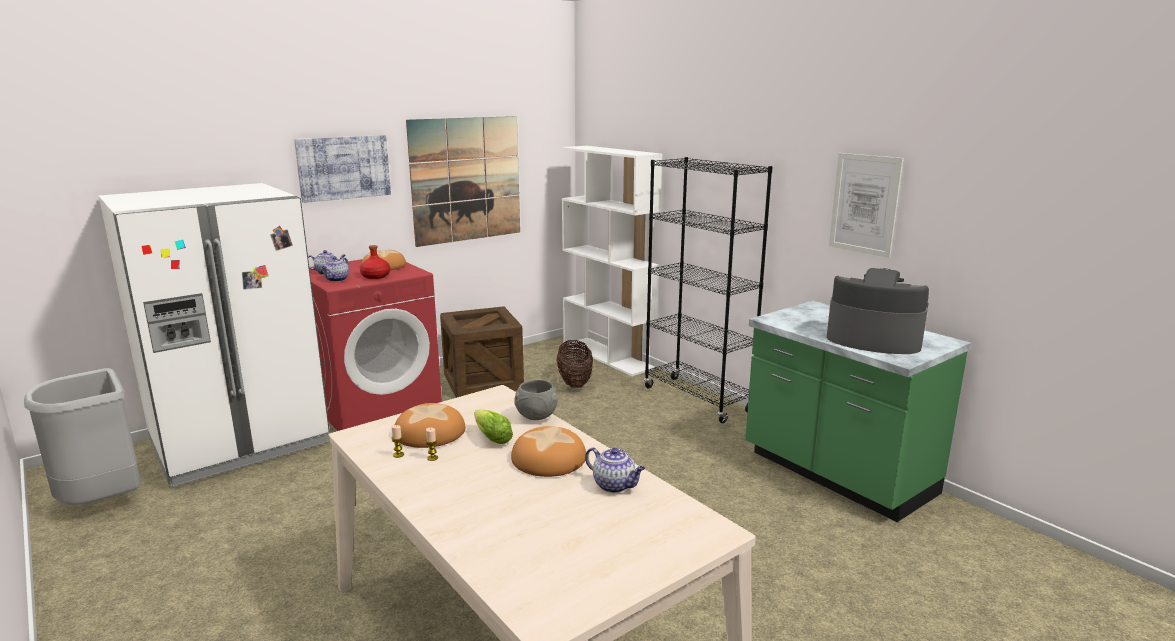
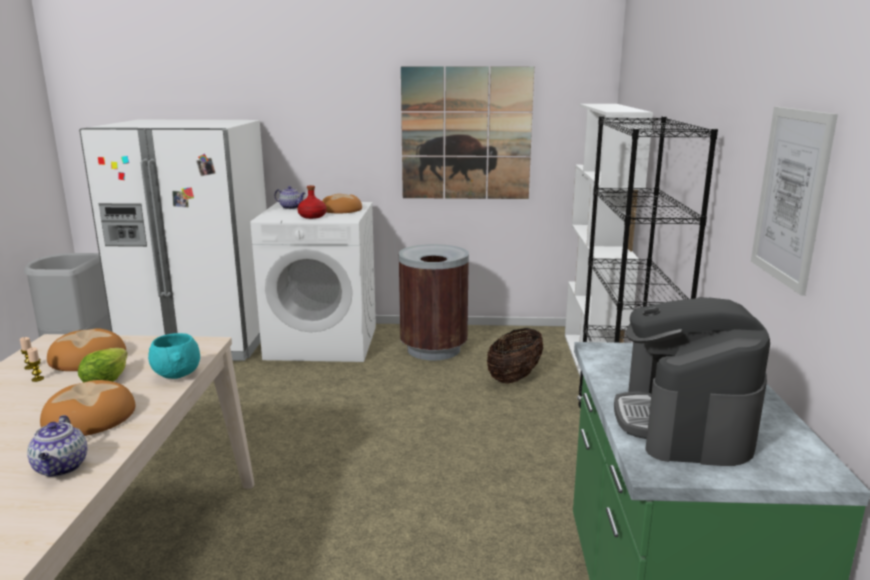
camera: 40 degrees right, 0 degrees up
(337, 280) = (280, 214): teapot -> none
(344, 167) = (335, 111): picture -> none
(376, 405) = (323, 342): red washing machine -> white washing machine
(483, 382) = (433, 349): crate -> brown trash can
(537, 418) = (177, 376): grey bowl -> turquoise bowl
(873, 339) = (684, 423): coffee machine -> coffee machine turned 150 degrees counterclockwise

